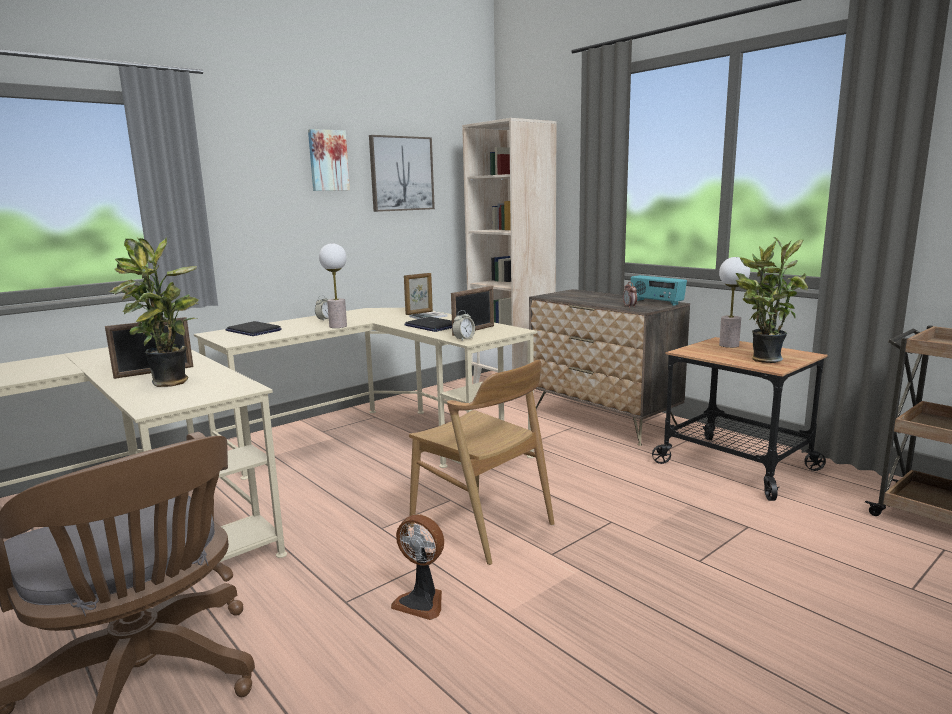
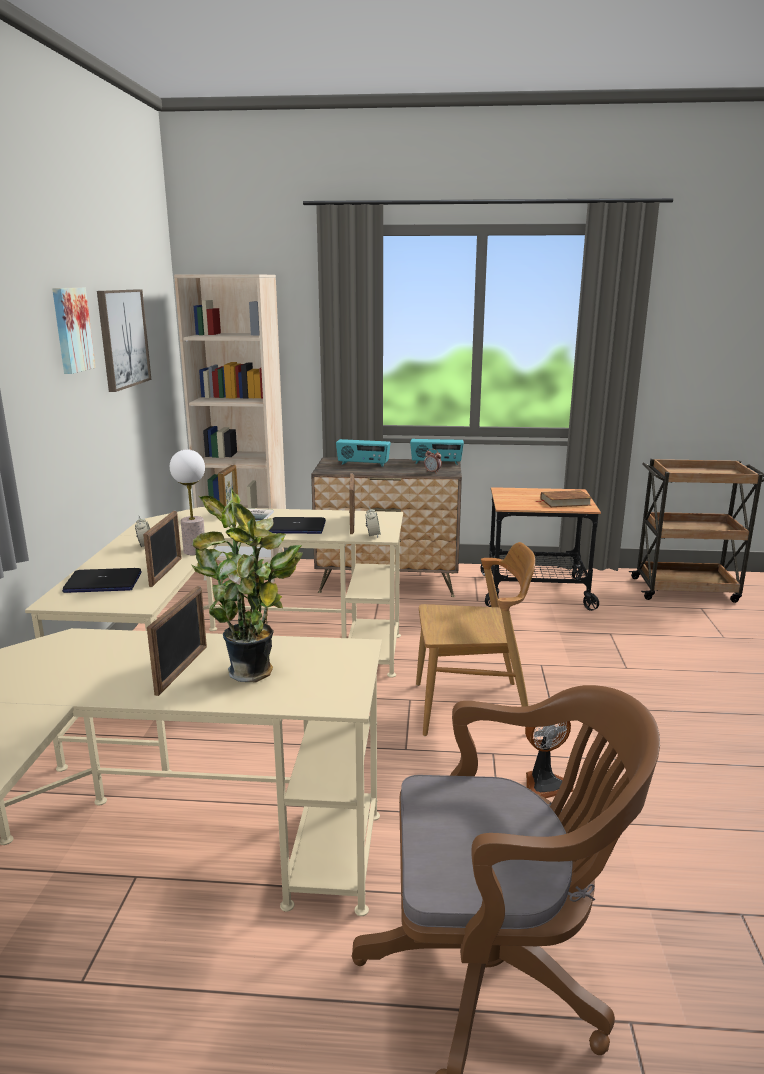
camera: 45 degrees left, 5 degrees up
(292, 332) = (166, 572): none -> picture frame
(588, 296) = (363, 464): none -> radio
(729, 345) = (518, 493): table lamp -> none
(762, 359) = (565, 502): potted plant -> brown book

